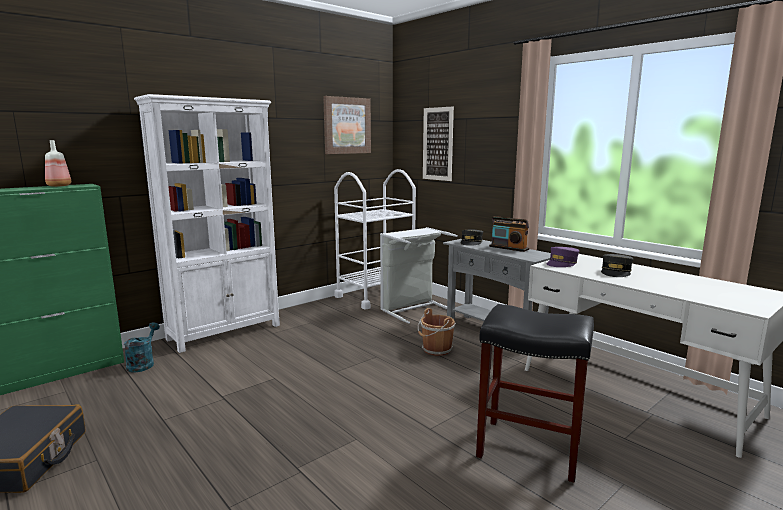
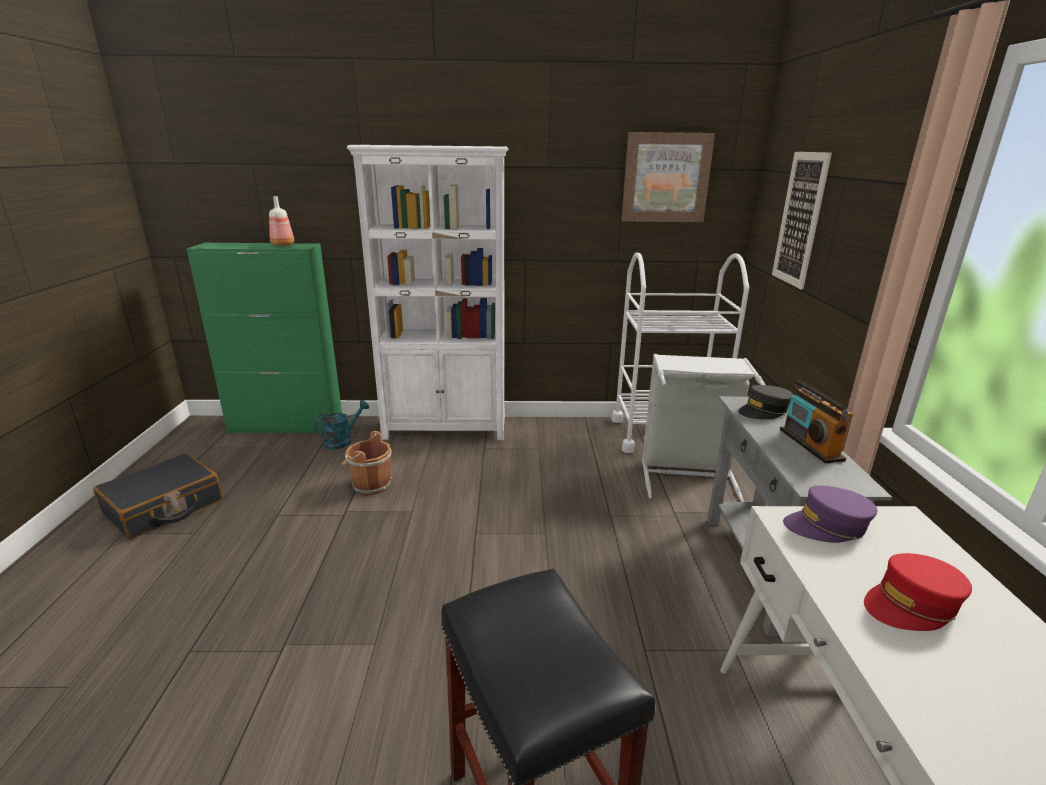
camera: 40 degrees right, 10 degrees up
(436, 350) = (631, 560): brown bucket -> brown bucket (370, 485)
(616, 272) = (911, 605): grey cap -> red cap

